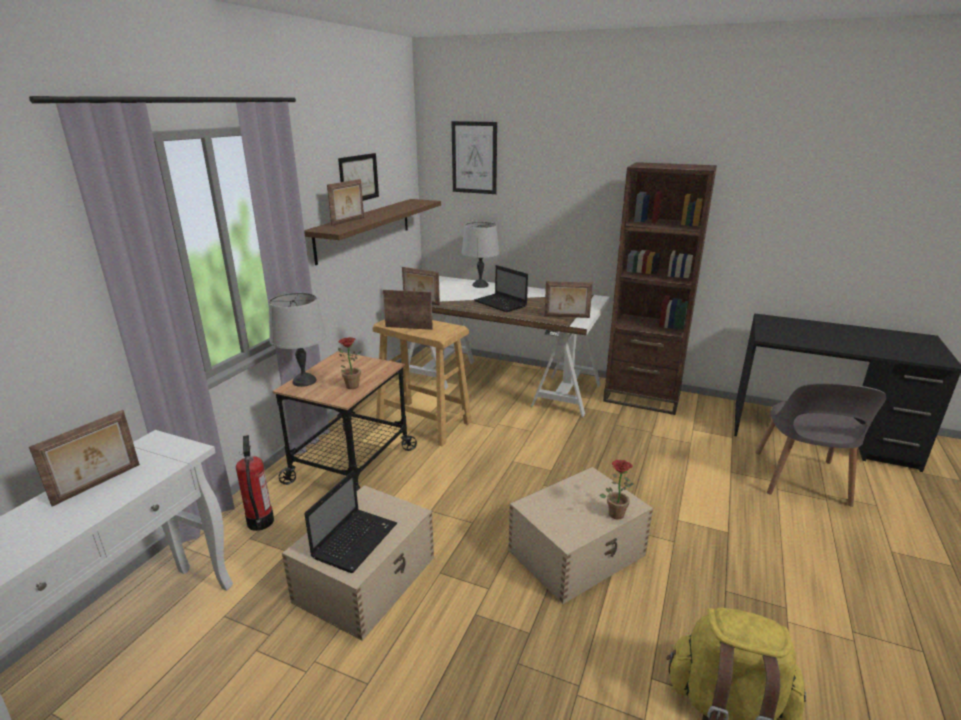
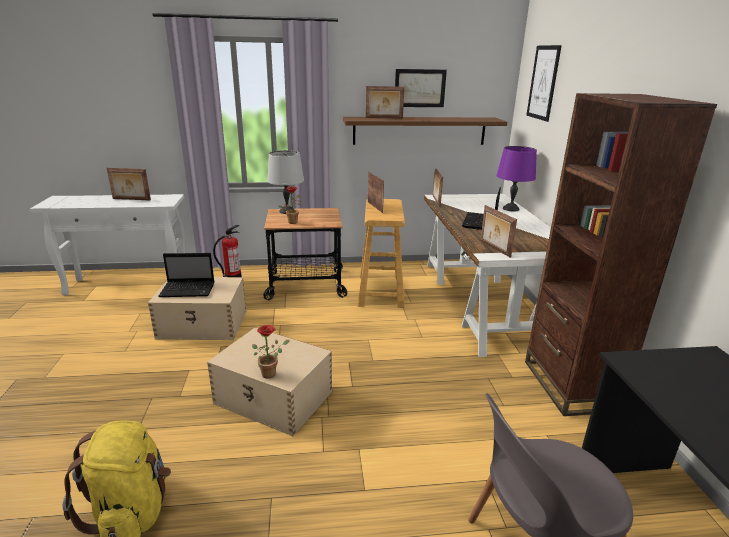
camera: 60 degrees right, 0 degrees up
(480, 285) = (510, 208): grey table lamp -> purple table lamp

